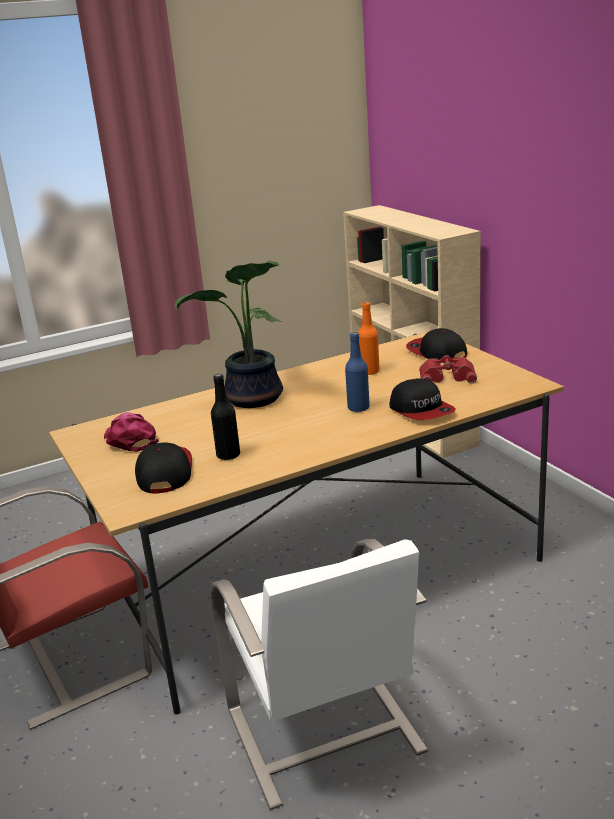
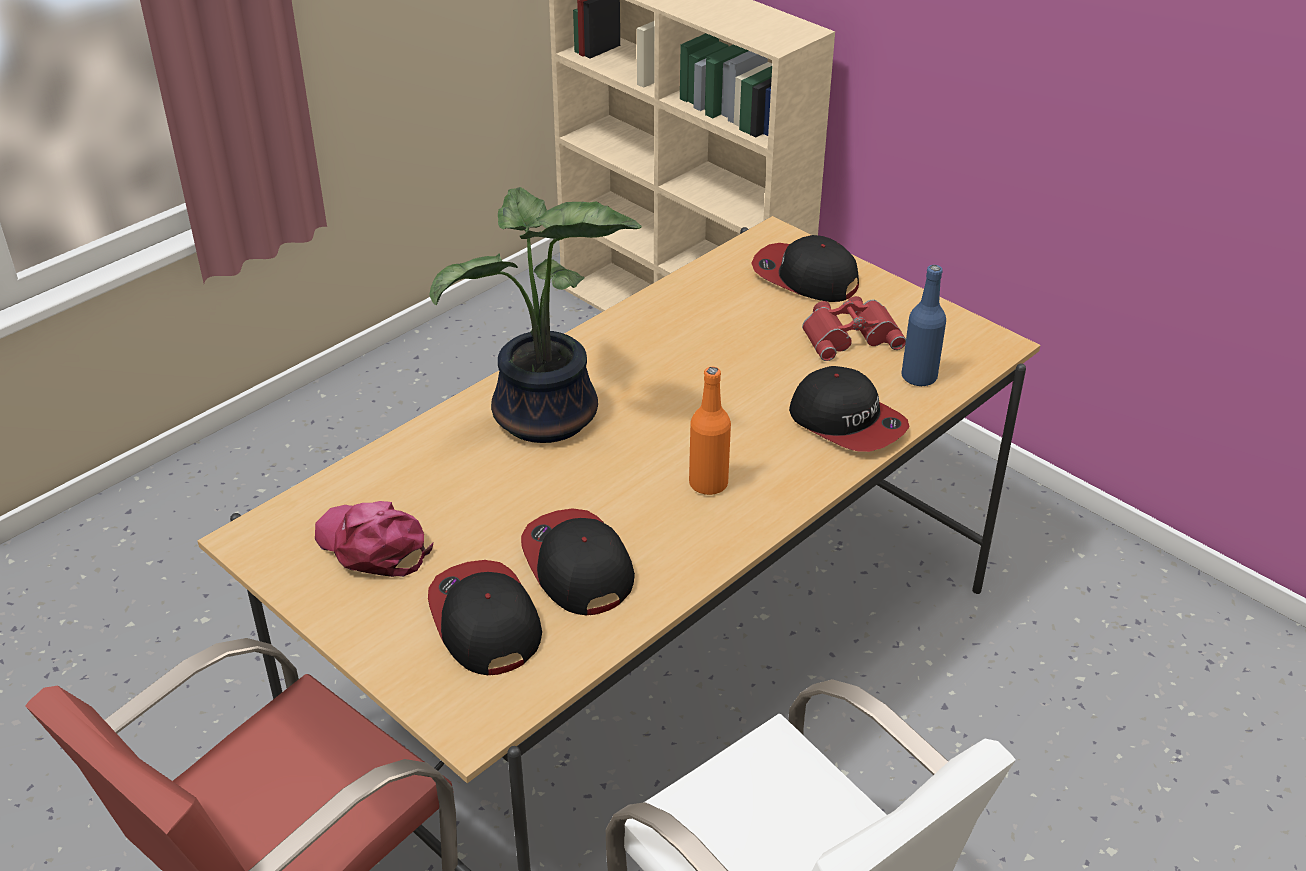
camera: 20 degrees left, 15 degrees up
(228, 455) = (577, 565): black bottle -> cap
(358, 408) = (741, 426): blue bottle -> blue bottle (919, 377)
(369, 372) = (714, 332): orange bottle -> orange bottle (708, 484)

